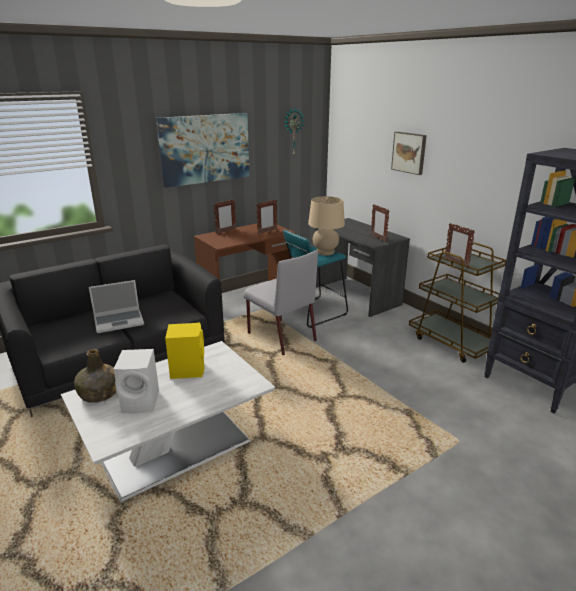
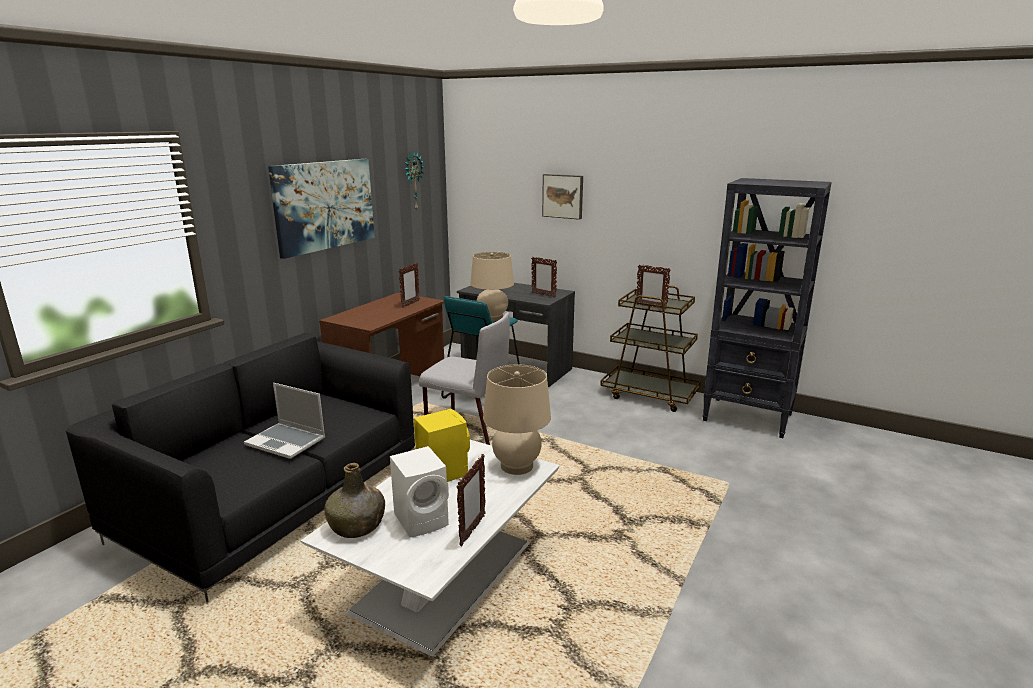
camera: 25 degrees left, 5 degrees down
(119, 321) = (287, 441): laptop -> laptop turned 75 degrees clockwise
(225, 231) = (357, 310): picture frame -> picture frame (472, 531)
(243, 379) = (517, 466): none -> beige table lamp

